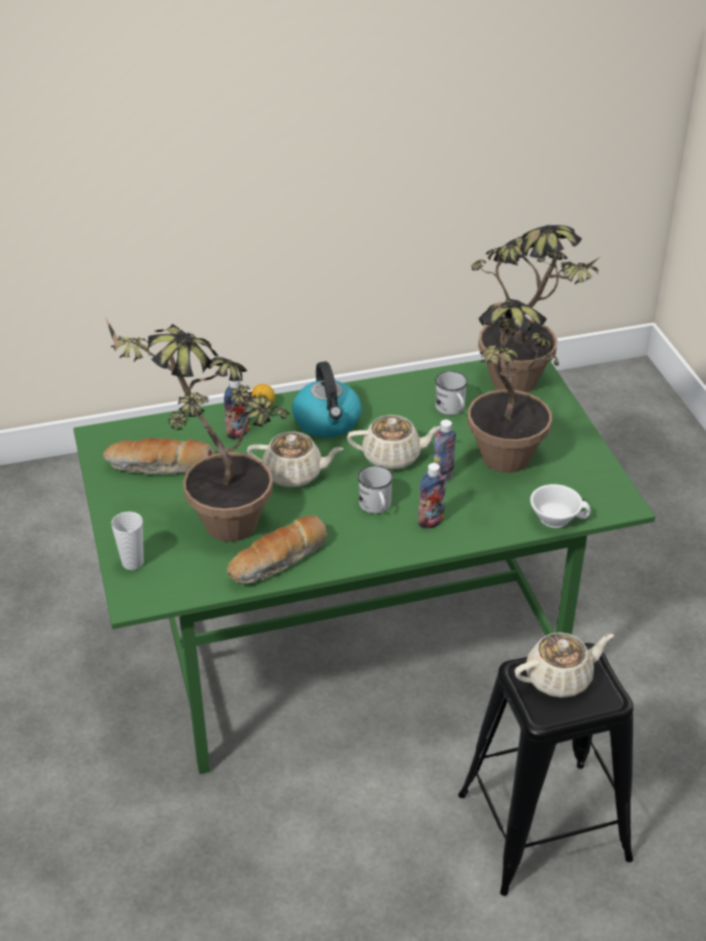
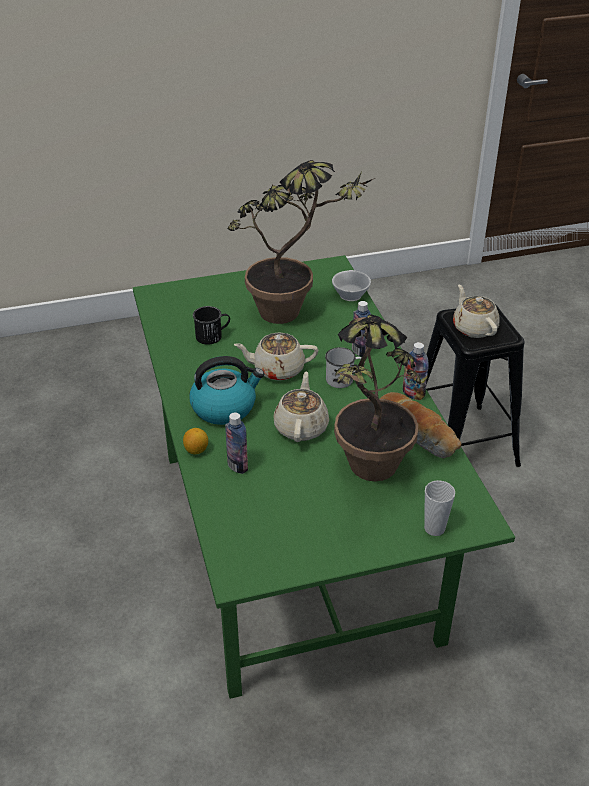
camera: 90 degrees left, 0 degrees up
(160, 467) = (291, 520): bread -> none
(393, 457) = (277, 369): beige teapot -> beige teapot turned 90 degrees counterclockwise
(443, 477) = (304, 343): bottle -> bottle (413, 394)
(452, 409) = (213, 336): white mug -> black mug
(524, 390) = (191, 299): potted plant -> none

